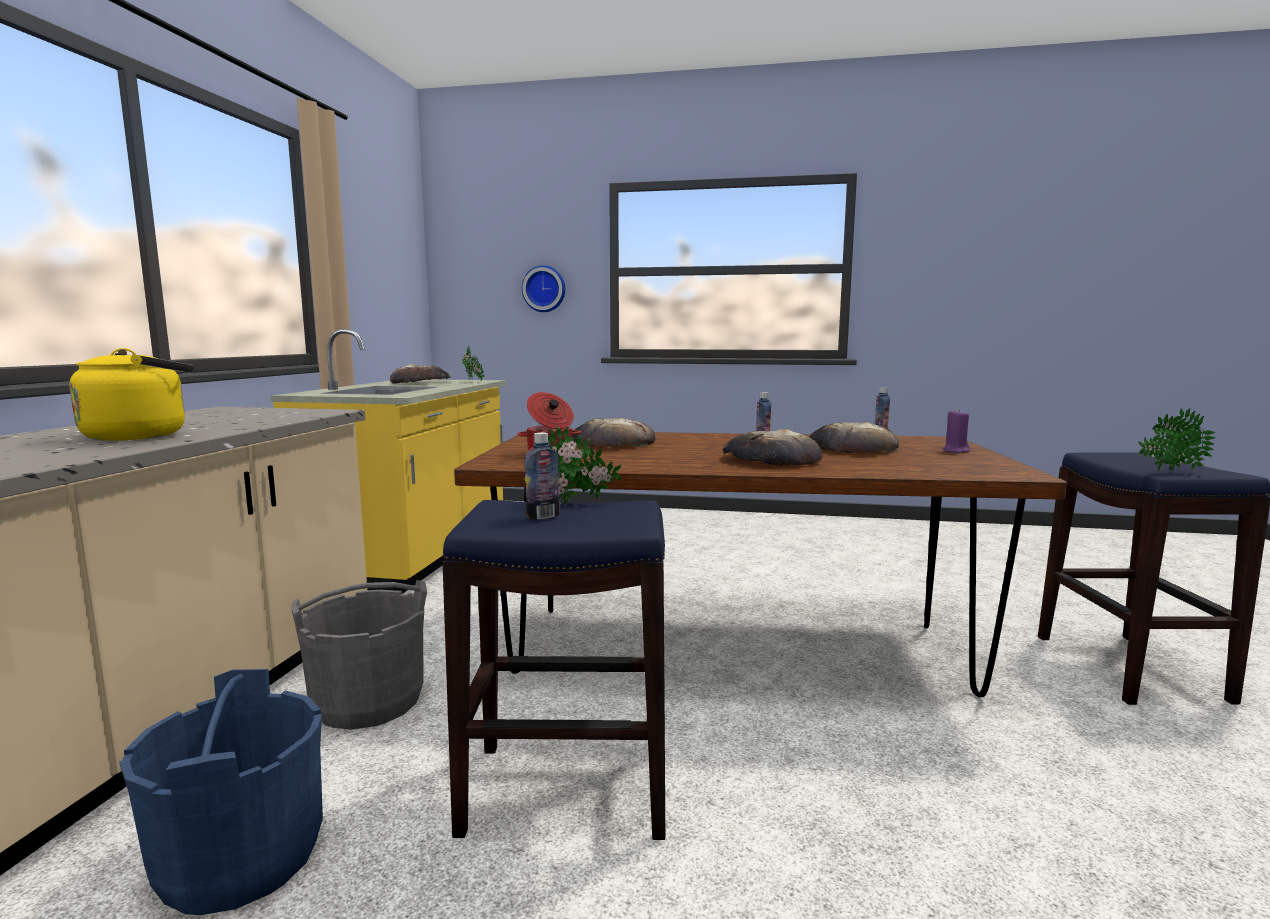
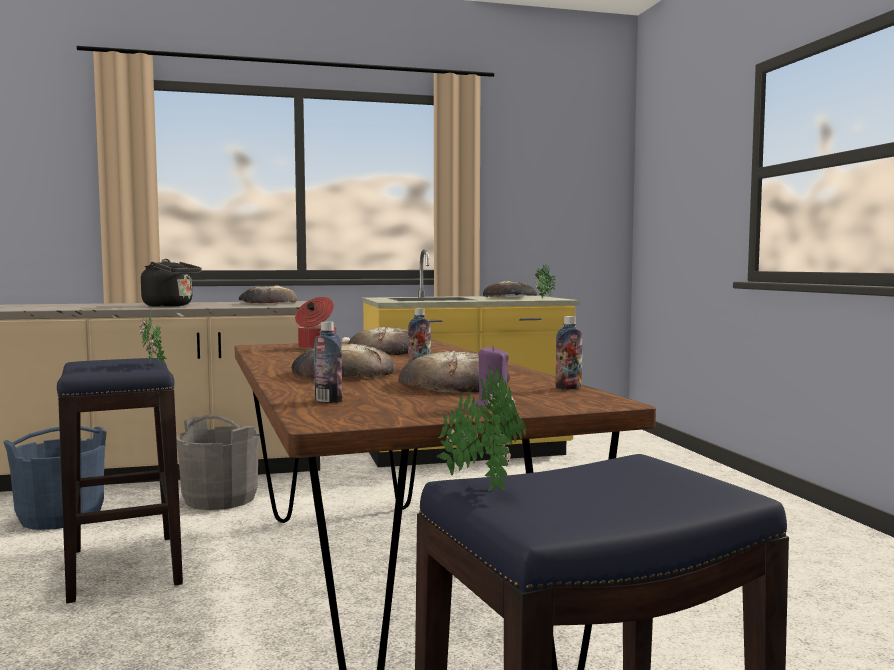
camera: 65 degrees right, 5 degrees down
(142, 436) = (171, 306): yellow kettle -> black kettle
(222, 414) = (268, 303): none -> bread
(543, 517) = (109, 365): bottle -> bottle (328, 401)
(544, 289) = (702, 201): wall clock -> none

